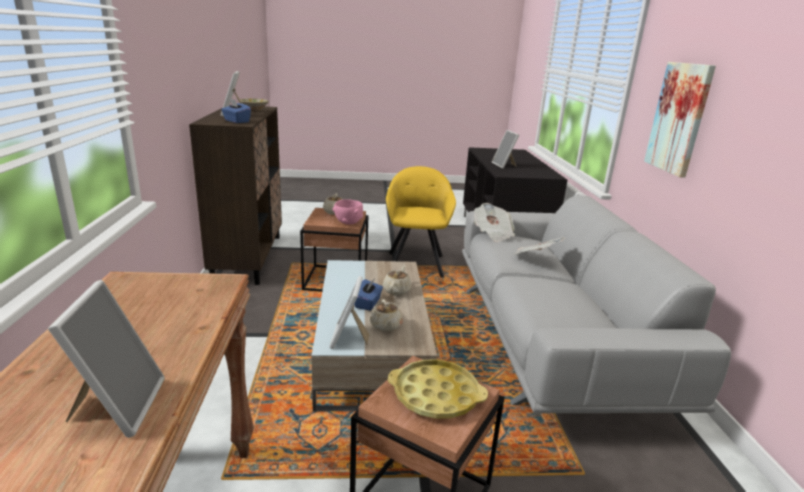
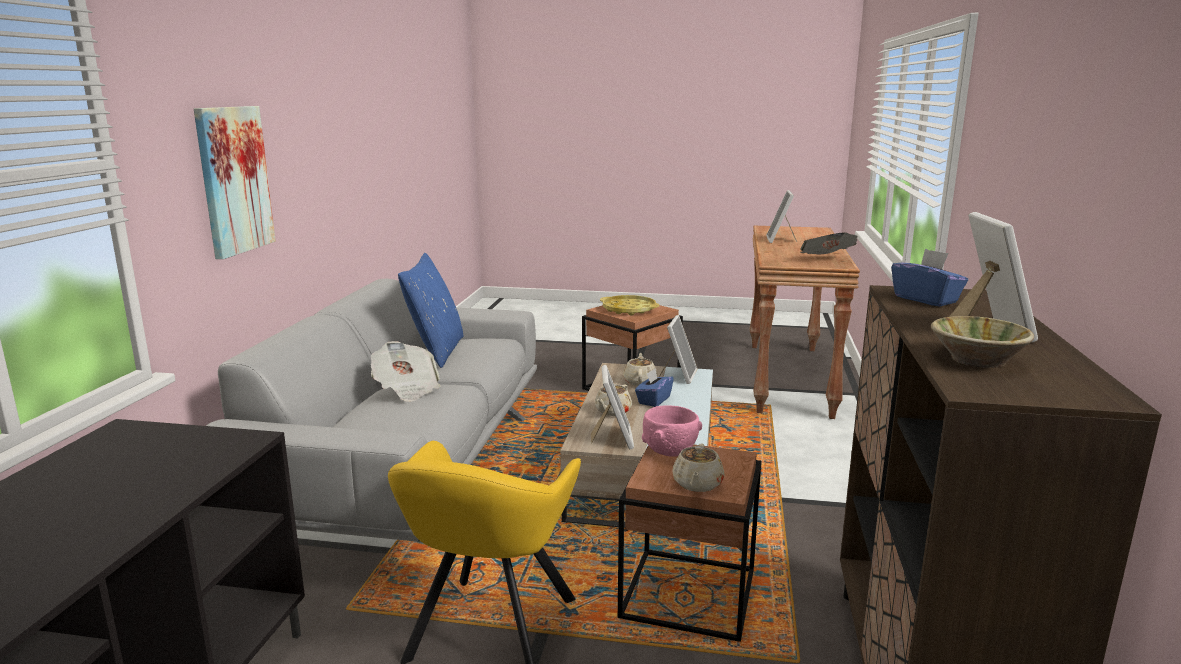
camera: 165 degrees left, 5 degrees down
(492, 233) = (410, 429): newspaper -> newspaper (826, 259)
(504, 165) = (141, 490): picture frame -> picture frame (613, 438)
(581, 303) = (436, 351): none -> blue pillow

